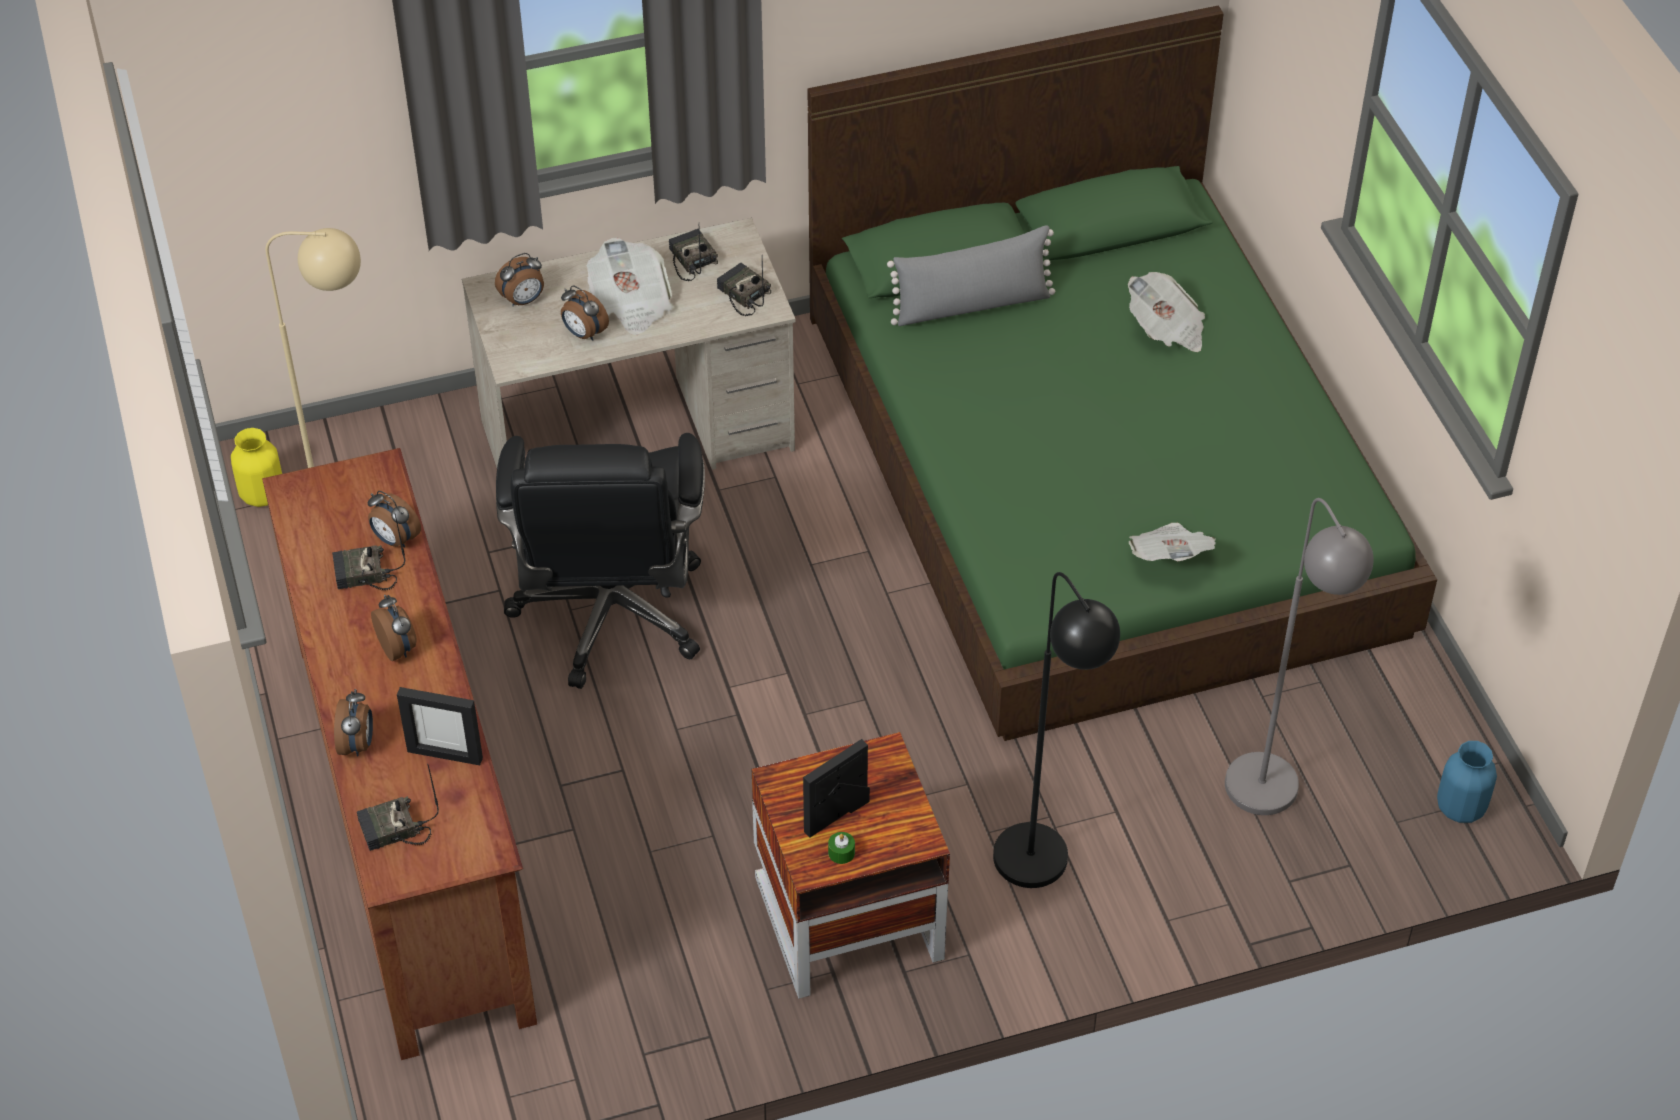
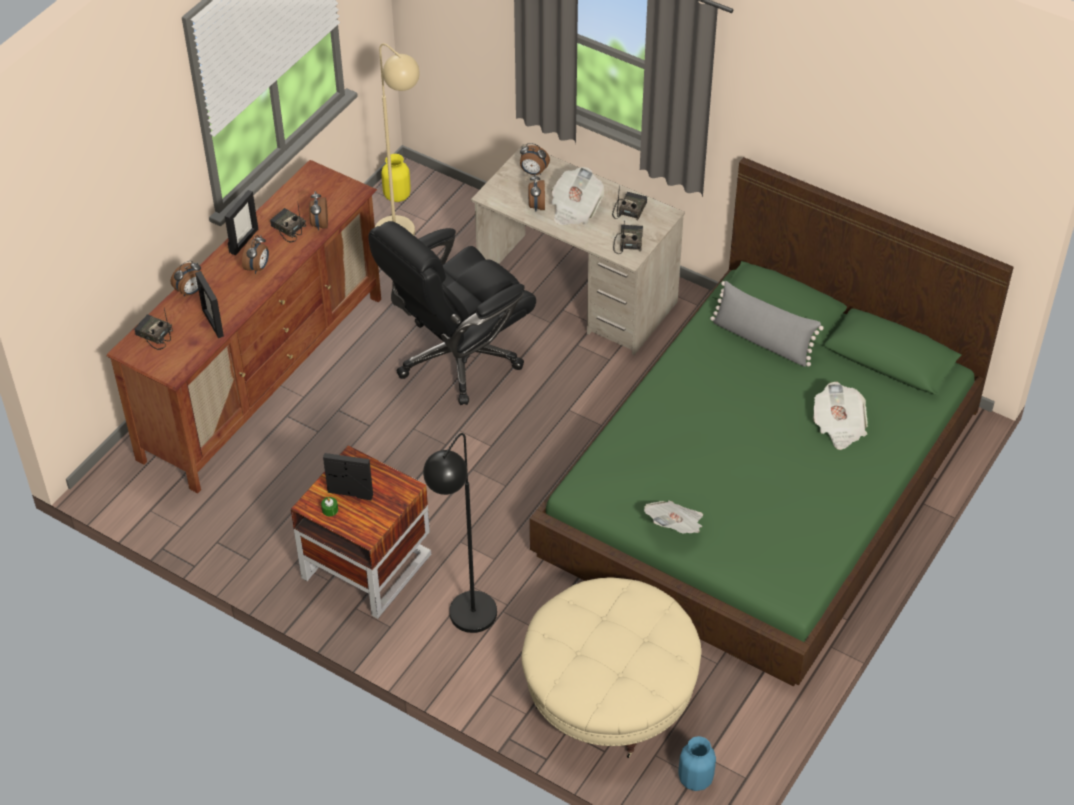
camera: 50 degrees right, 0 degrees up
(330, 633) = (243, 241): none -> picture frame
(1270, 804) = (610, 692): grey floor lamp -> beige ottoman

